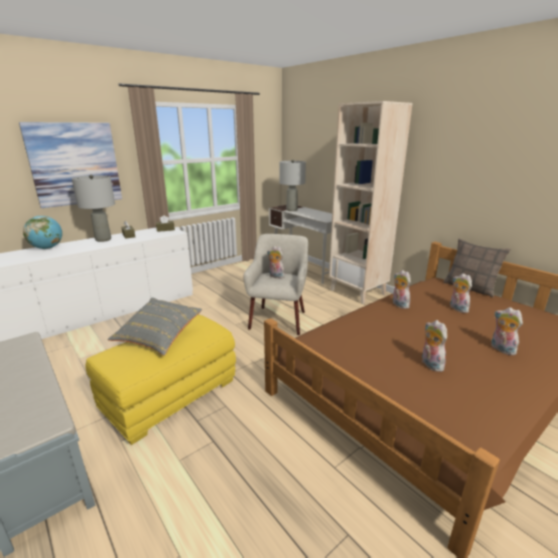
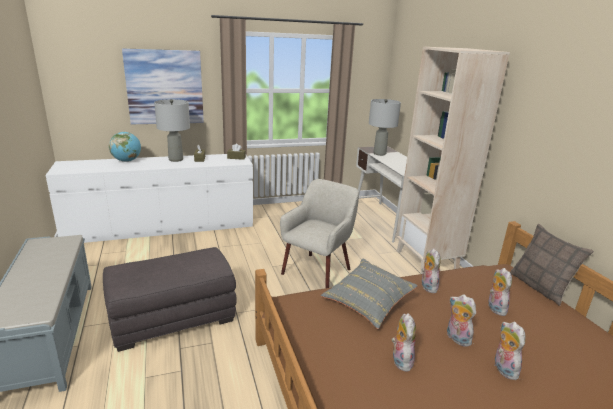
camera: 20 degrees right, 0 degrees up
(158, 336) = (169, 261): grey pillow -> grey pillow (367, 303)
(170, 394) = (173, 318): yellow ottoman -> grey ottoman
(275, 276) = (317, 226): plush toy -> plush toy (456, 338)

